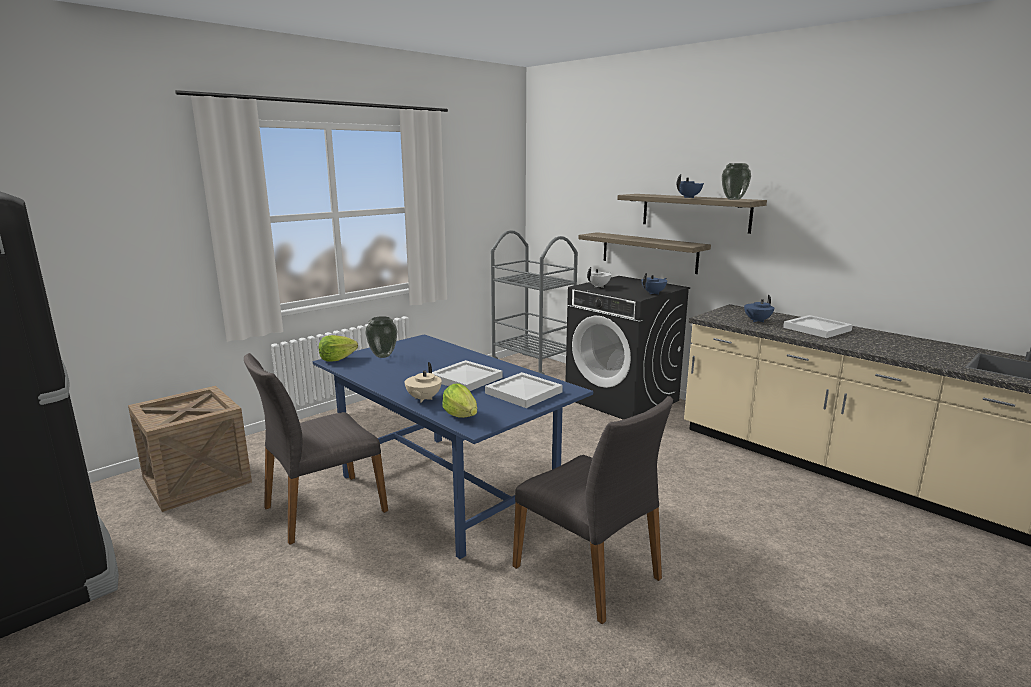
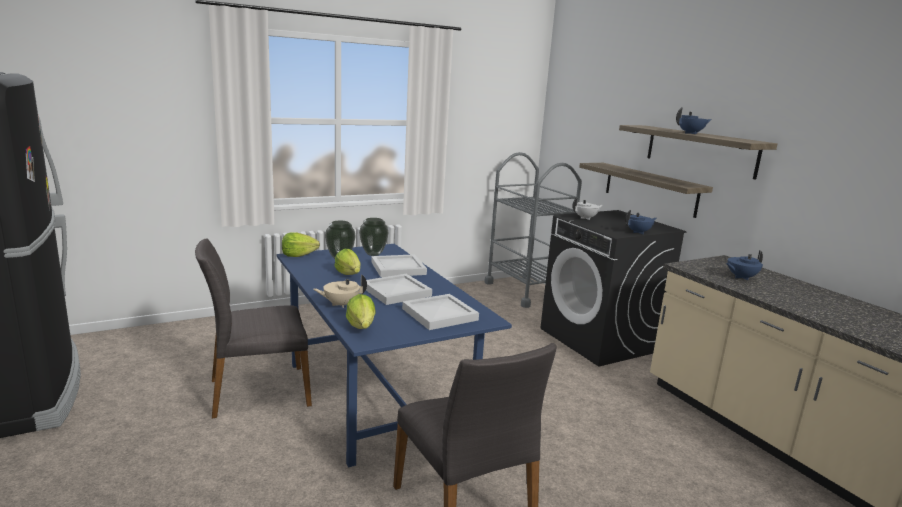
camera: 15 degrees right, 0 degrees up
(197, 480) = (174, 345): crate -> none
(405, 369) = (348, 274): none -> lettuce
(423, 399) = (341, 304): beige teapot -> beige teapot turned 45 degrees clockwise
(733, 199) = (737, 139): vase -> vase (373, 254)
(815, 329) = (807, 296): white tray -> white tray (397, 268)

